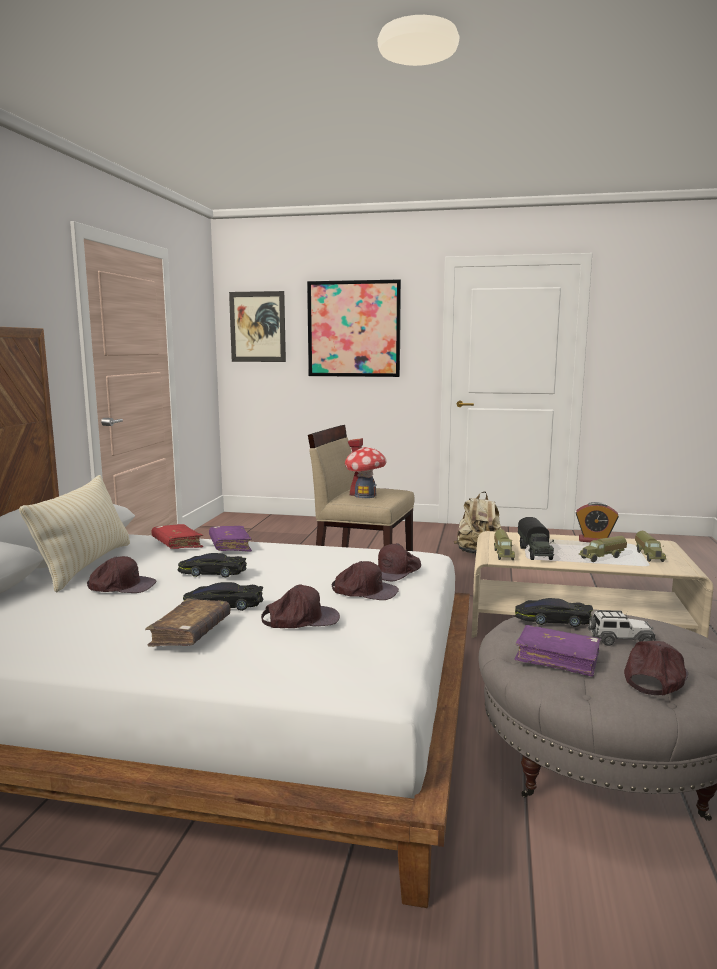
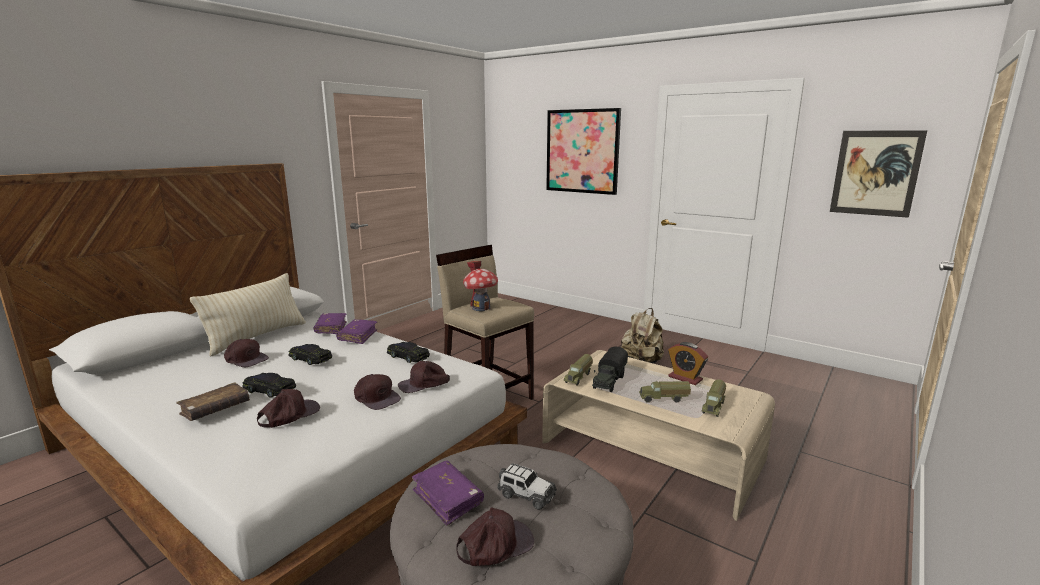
camera: 25 degrees right, 5 degrees up
(177, 544) = (331, 328): red book -> purple book
(257, 327) = (513, 148): picture -> picture (875, 173)
(301, 619) = (289, 414): brown cap -> brown cap turned 60 degrees counterclockwise
(552, 619) = (505, 457): black toy car -> black toy car (407, 356)

